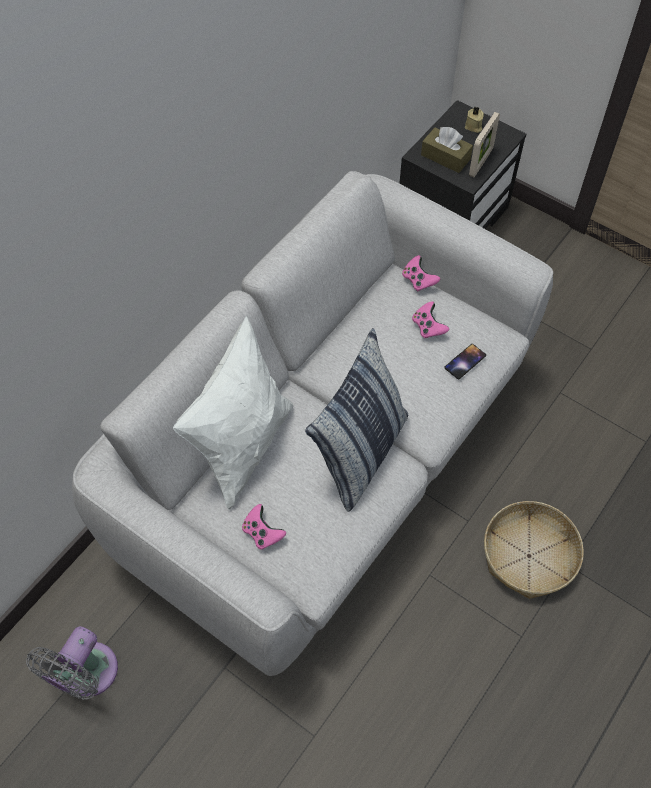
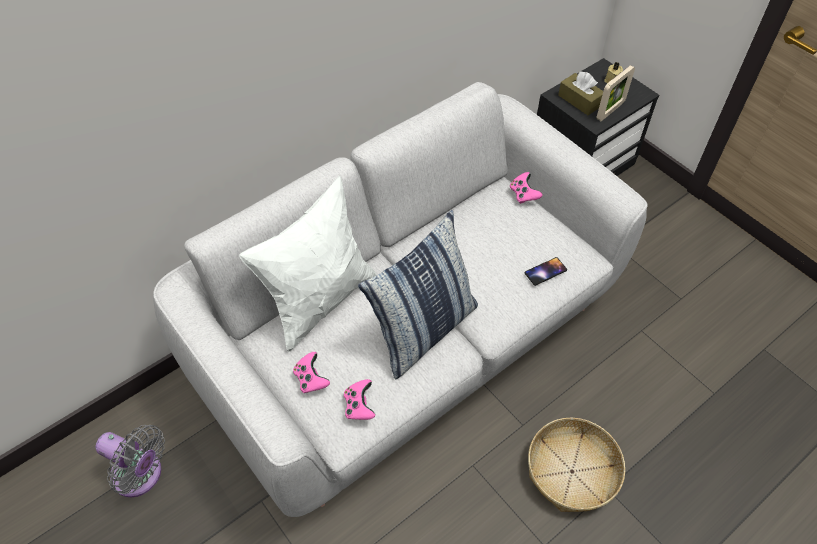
camera: 15 degrees right, 5 degrees down
(86, 675) = (141, 475): grey fan -> grey fan turned 105 degrees counterclockwise
(428, 327) = (520, 235): pink game controller -> pink game controller (359, 406)

